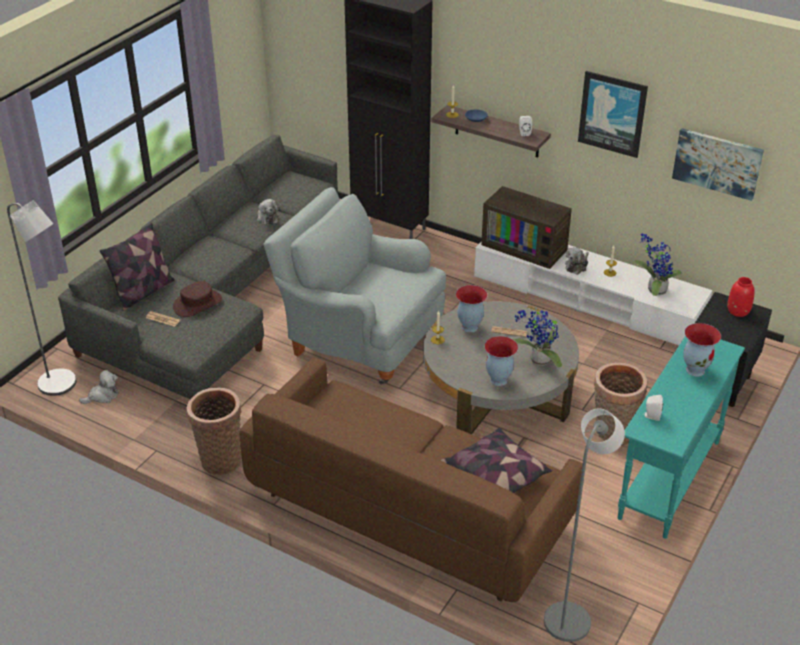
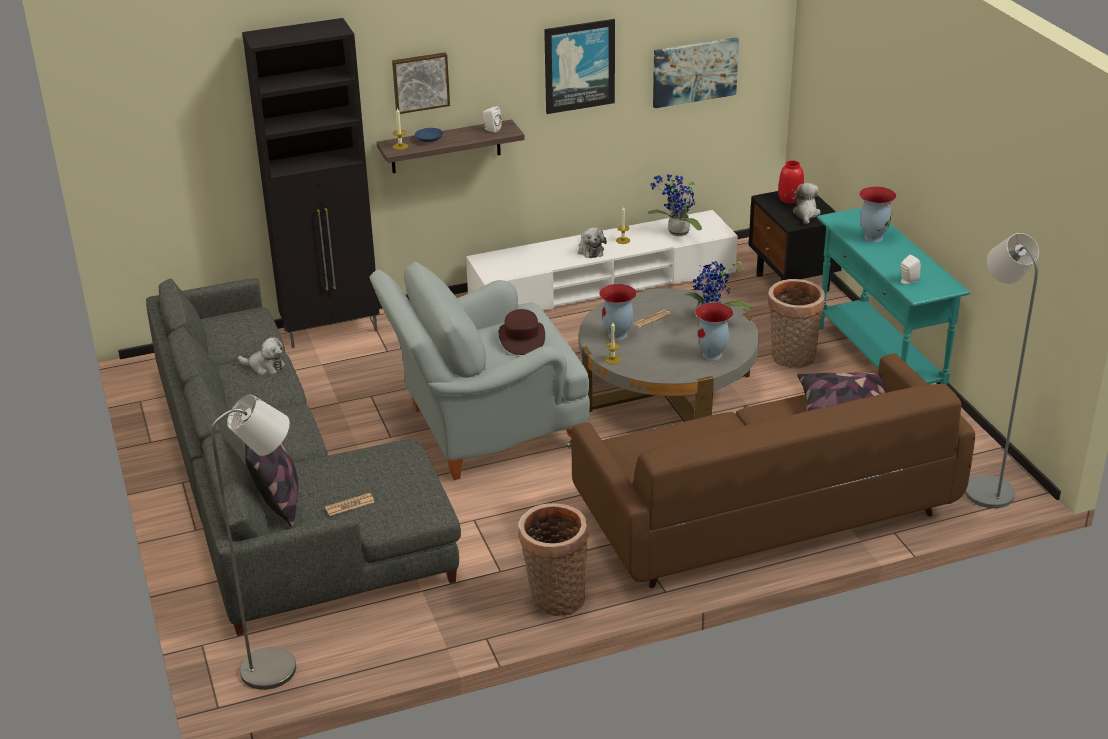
camera: 50 degrees left, 5 degrees down
(102, 396) = (341, 642): plush toy -> plush toy (806, 214)
(197, 303) = (355, 471): brown hat -> brown hat (521, 338)
(484, 73) = (420, 82): none -> picture
(526, 246) = (524, 260): television -> none

